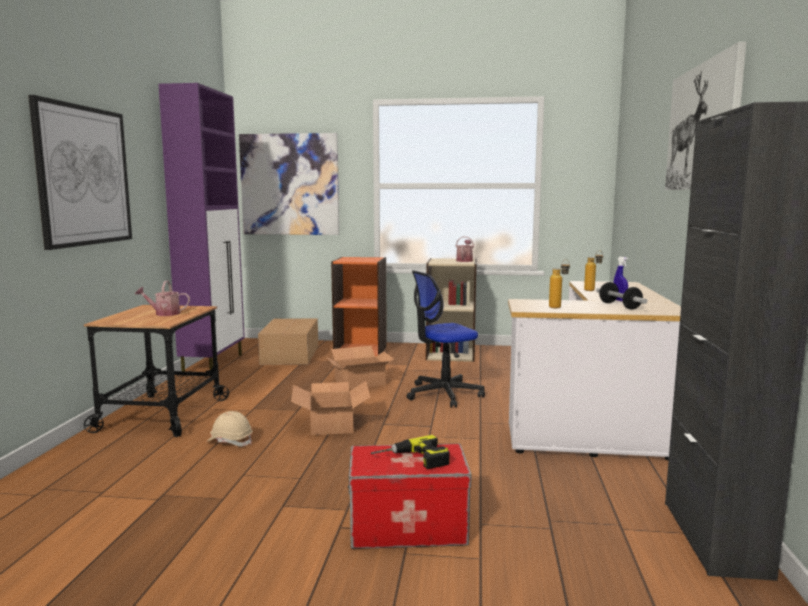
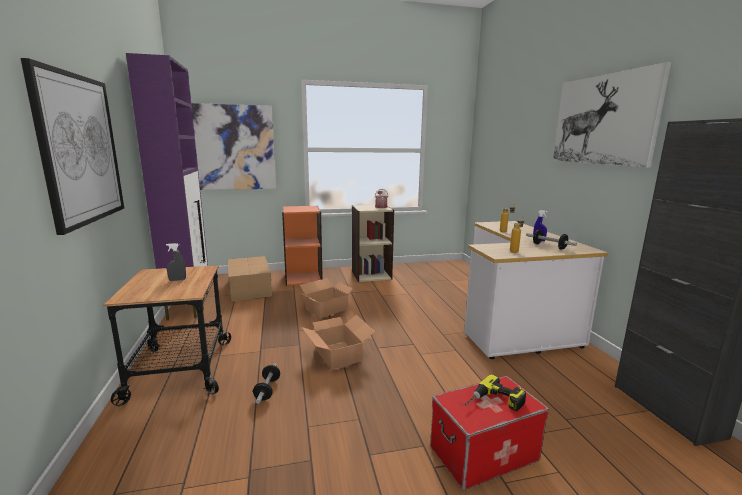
camera: 20 degrees left, 5 degrees up
(164, 313) = (177, 280): watering can -> grey spray bottle
(230, 441) = (267, 390): beige hard hat -> dumbbell
(443, 394) = (396, 312): office chair -> none

